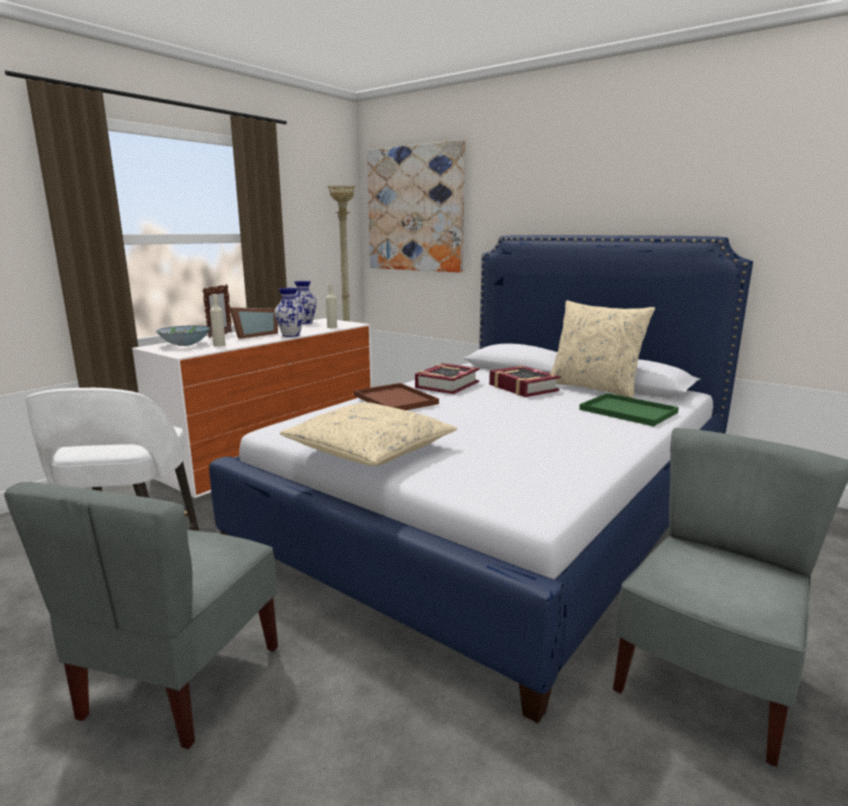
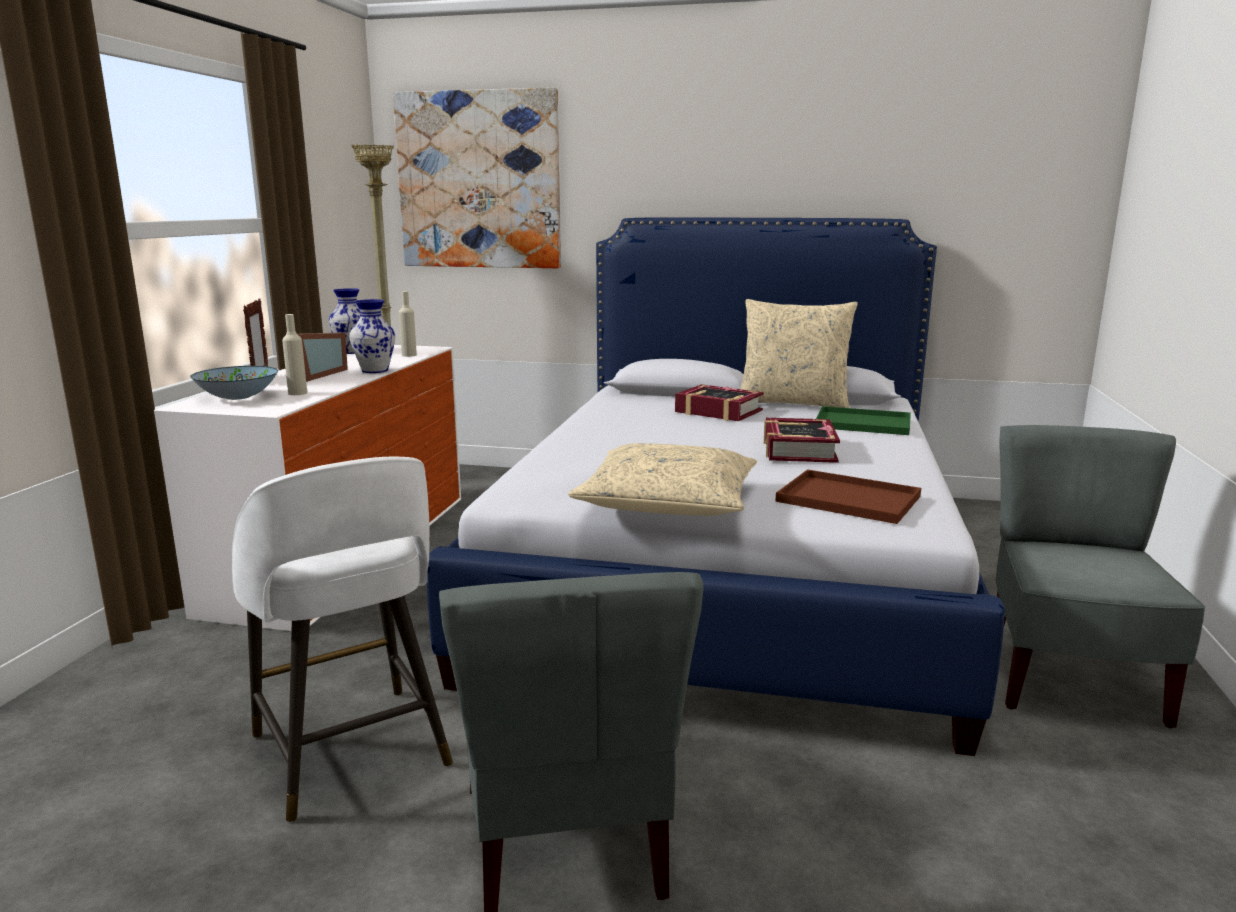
camera: 25 degrees left, 0 degrees up
(397, 400) = (602, 442): brown tray -> brown tray (851, 499)
(447, 385) = (627, 418): book -> book (798, 450)

